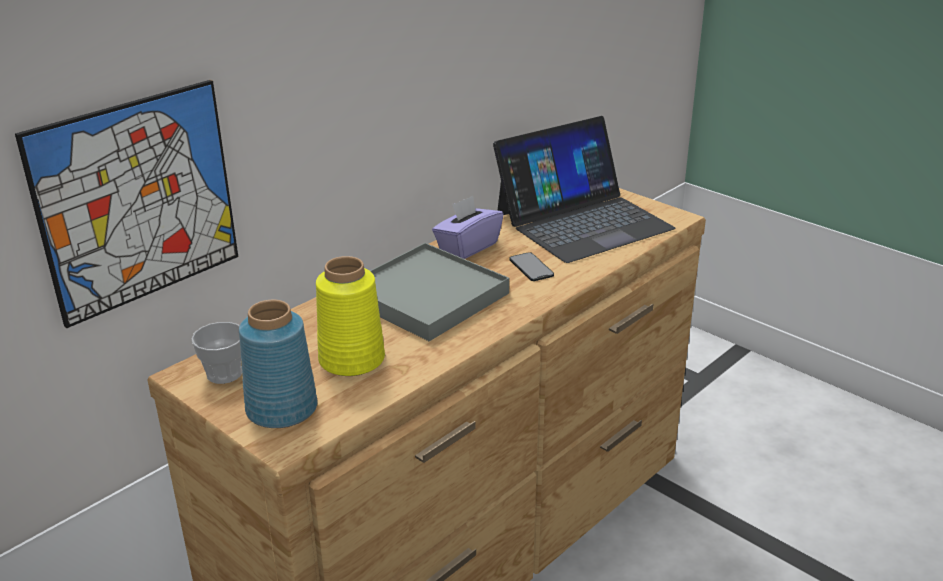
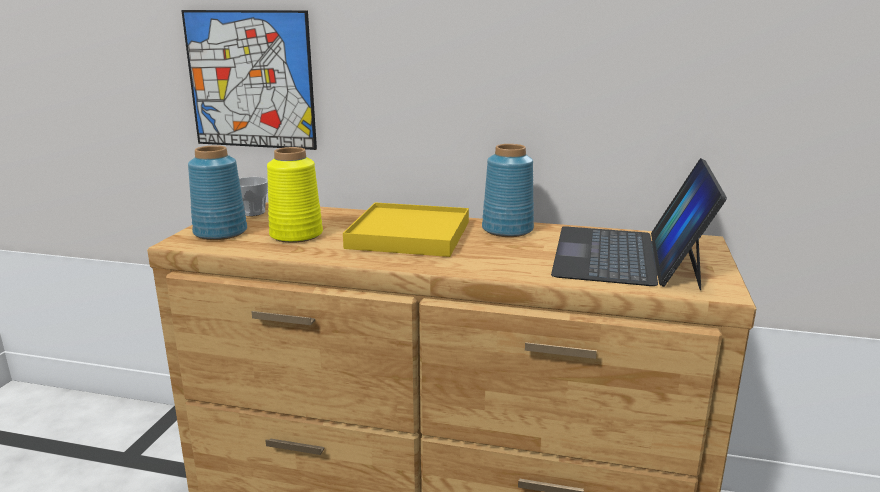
camera: 60 degrees right, 10 degrees down
(427, 297) = (409, 235): grey tray -> yellow tray
(467, 247) = (506, 230): purple tissue box -> blue vase
(531, 267) = (507, 255): phone -> none
(582, 221) = (628, 256): laptop -> laptop turned 75 degrees clockwise

